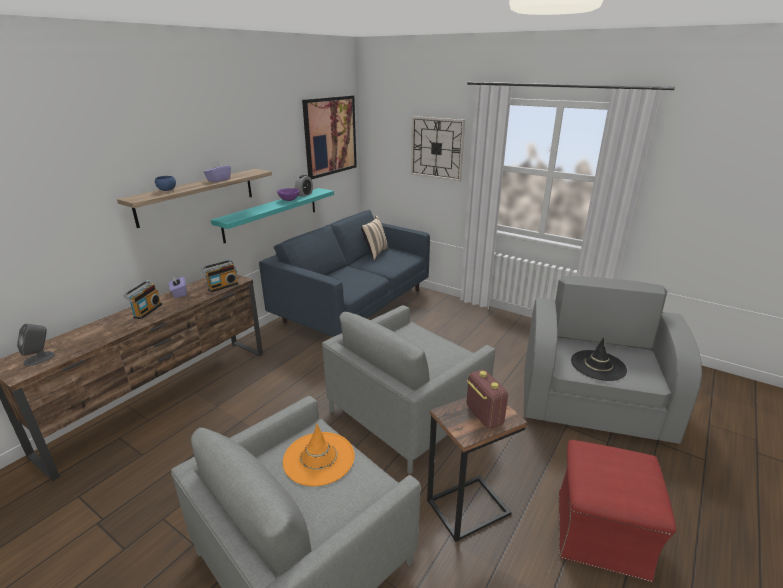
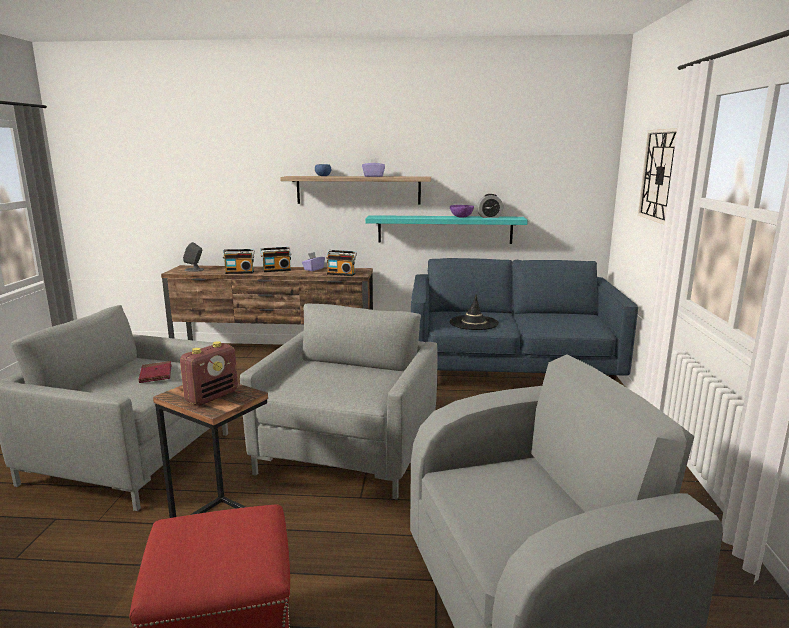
camera: 60 degrees right, 10 degrees down
(115, 332) = (240, 272): none -> radio
(318, 458) = (156, 374): orange hat -> red book
(330, 136) = (556, 157): picture -> none
(375, 253) = (565, 315): beige pillow -> none
(406, 413) = (349, 451): grey armchair -> grey armchair turned 90 degrees clockwise
(598, 365) = (495, 505): black hat -> black hat (473, 323)

